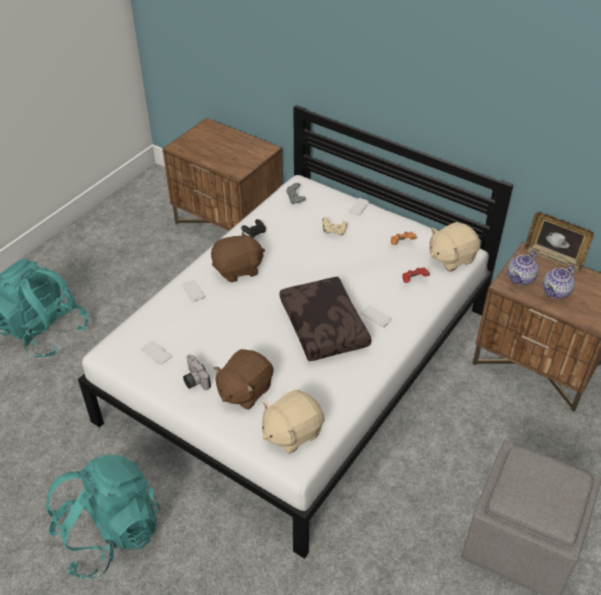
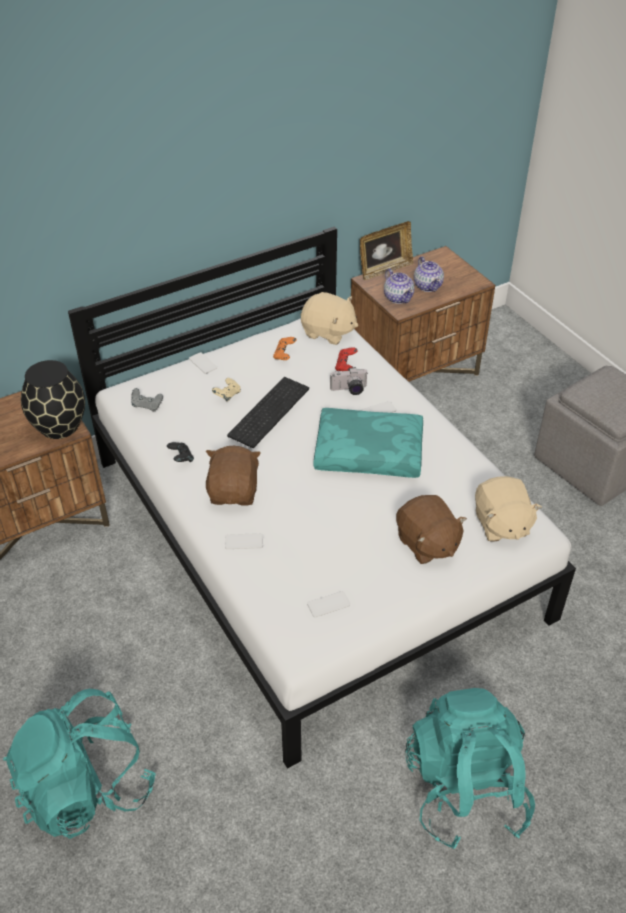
camera: 65 degrees left, 0 degrees up
(194, 380) = (390, 582): camera -> camera (349, 390)
(238, 166) = (59, 426): none -> black vase
(325, 326) = (369, 451): brown pillow -> turquoise pillow
(330, 256) = (268, 410): none -> keyboard
(451, 258) = (328, 332): beige plush toy -> beige plush toy turned 60 degrees counterclockwise

